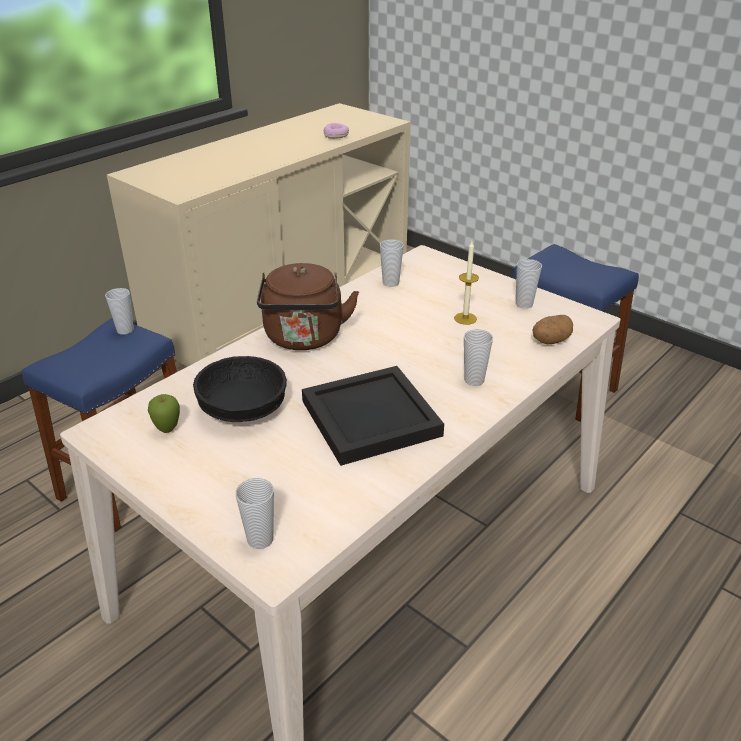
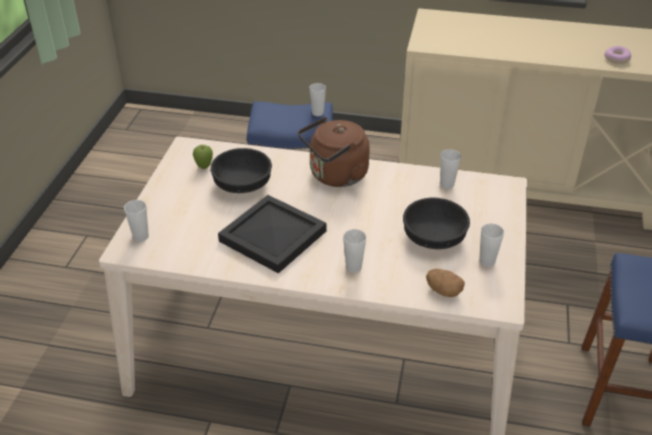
camera: 60 degrees right, 5 degrees up
(465, 318) = (433, 237): candle -> black bowl

